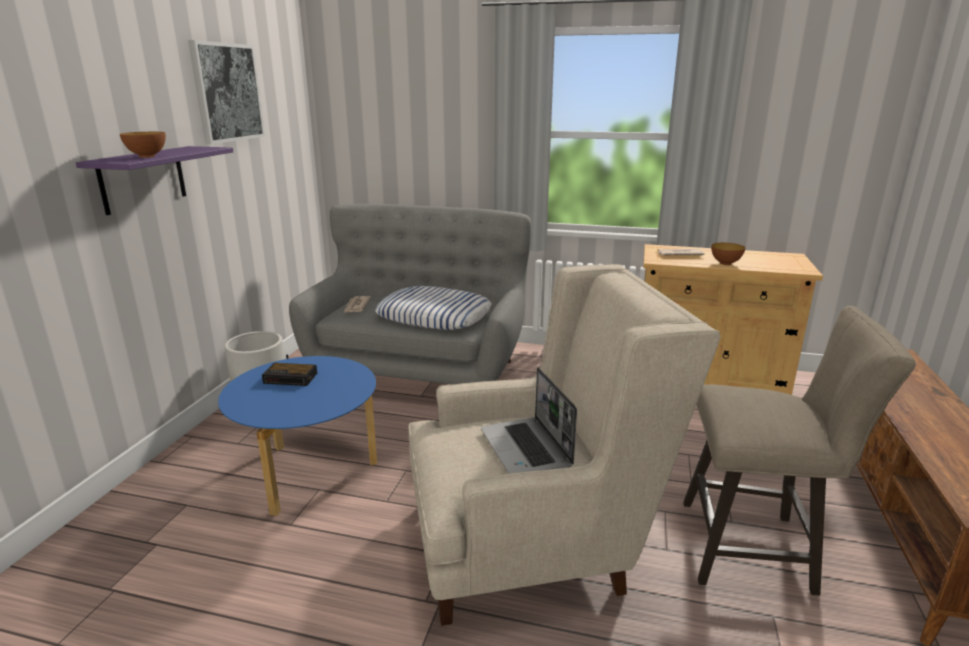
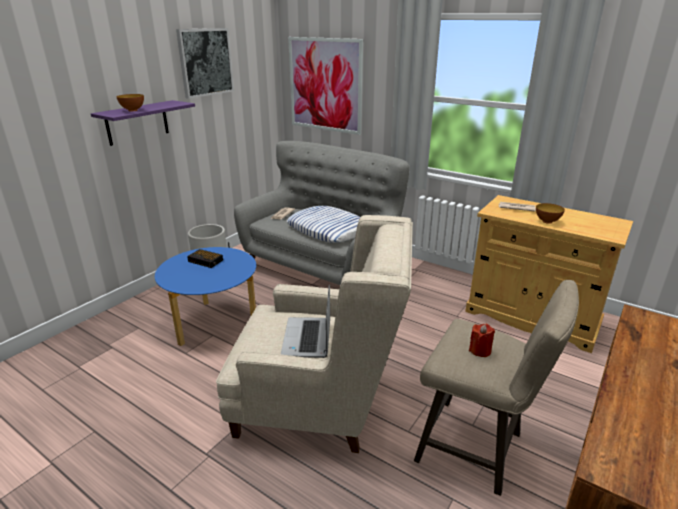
camera: 20 degrees right, 5 degrees up
(387, 127) = (325, 85): none -> picture
(771, 411) = (480, 350): none -> red candle

